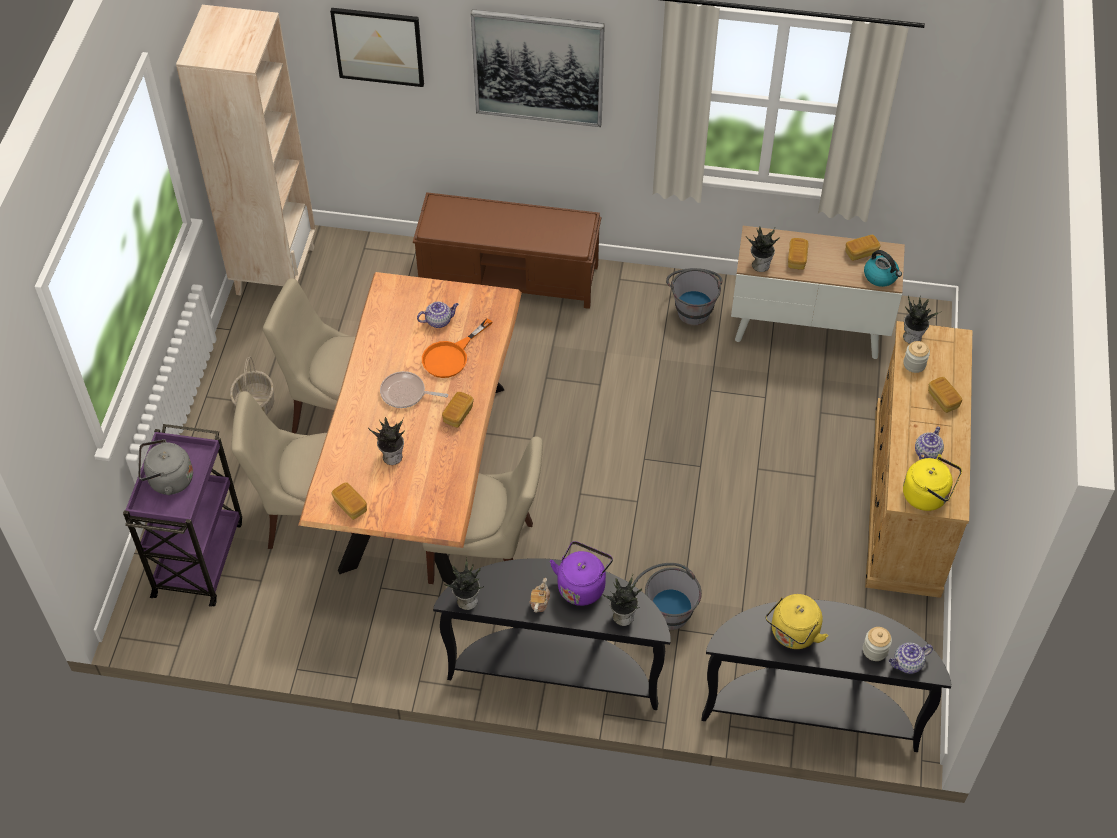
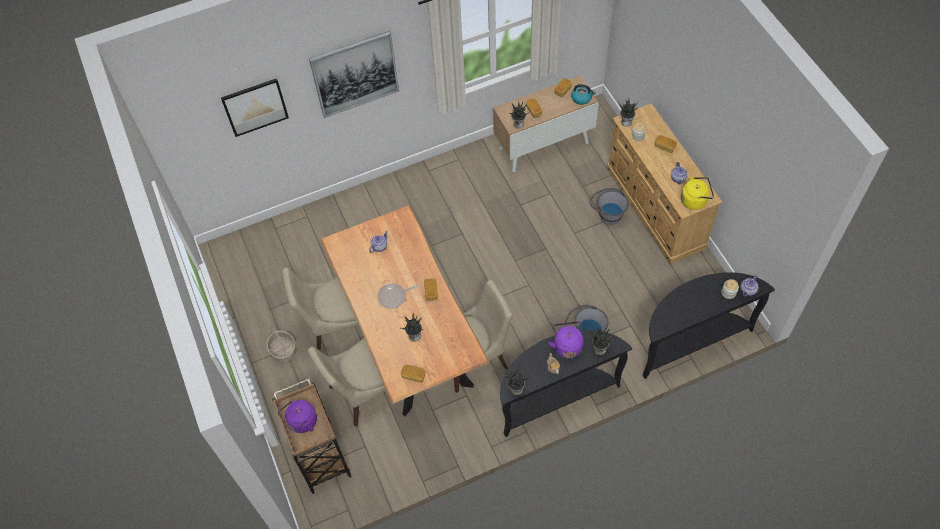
camera: 30 degrees left, 5 degrees up
(168, 480) = (301, 423): grey kettle -> purple kettle
(199, 556) = (320, 454): purple cart -> brown cart
(275, 270) = (233, 268): beige bookcase -> none
(451, 356) = (401, 262): orange frying pan -> none
(510, 276) = (369, 200): brown bench -> none
(692, 308) = (478, 166): grey bucket -> grey bucket (607, 214)
(793, 634) = (686, 308): yellow kettle -> none

